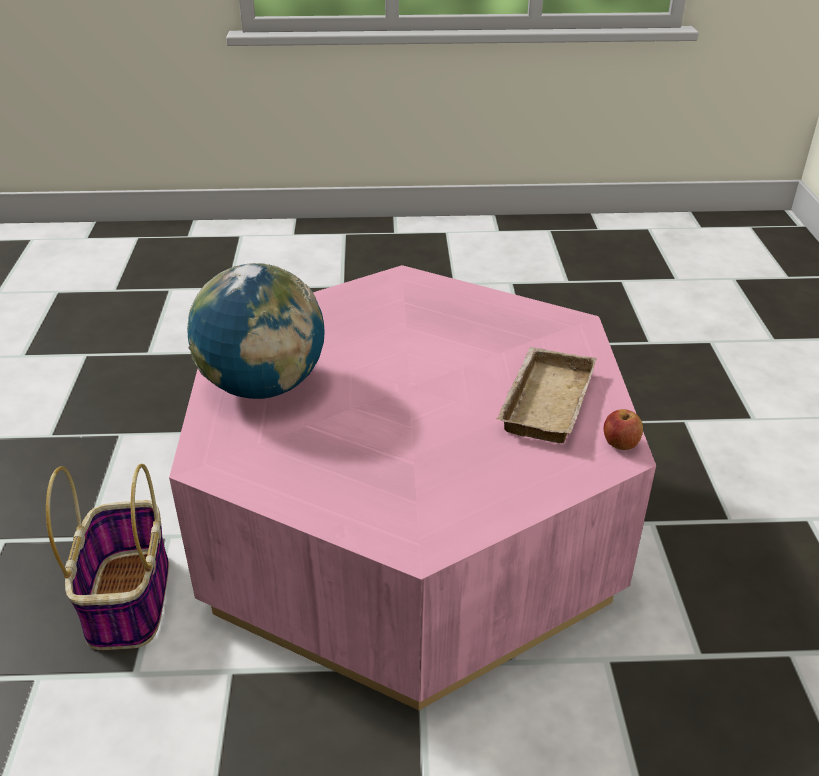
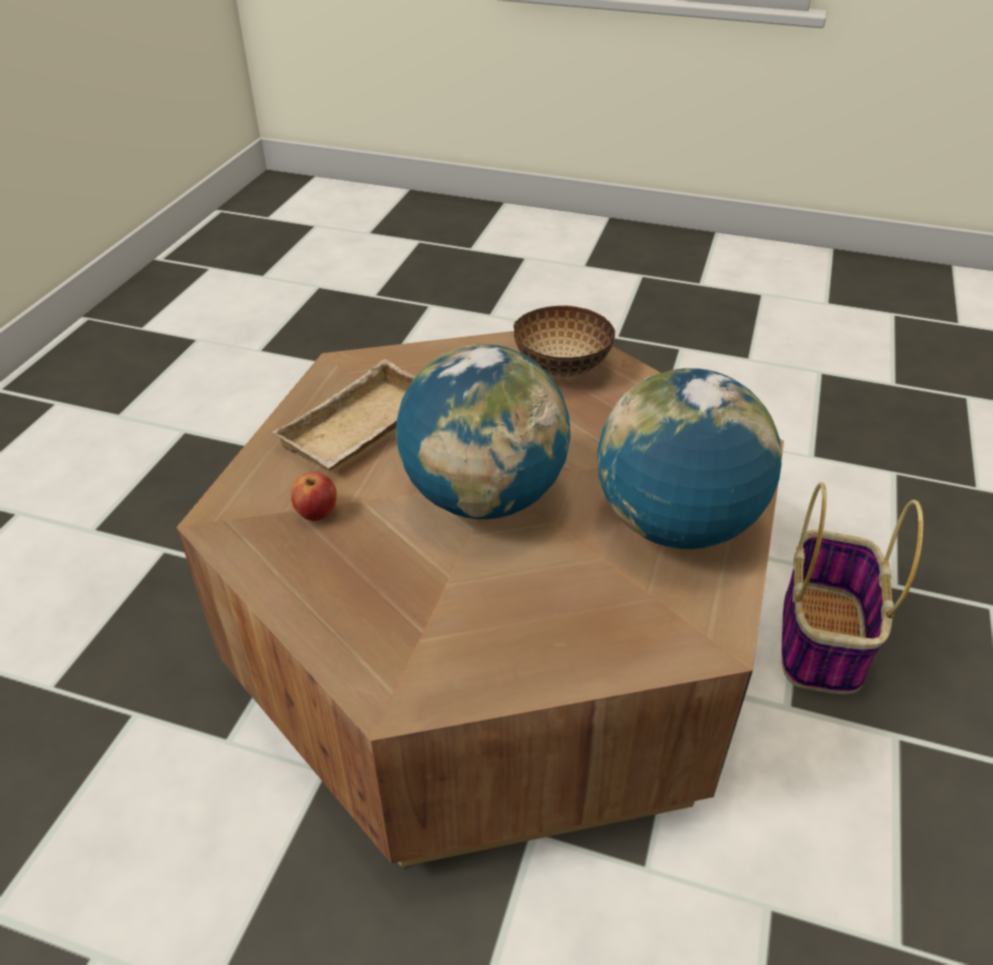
camera: 160 degrees left, 5 degrees up
(404, 506) = (563, 368): none -> bowl
(410, 527) = (495, 636): pink coffee table -> brown coffee table
(412, 373) = (484, 497): none -> globe
(620, 444) = (333, 373): apple -> apple (317, 513)

